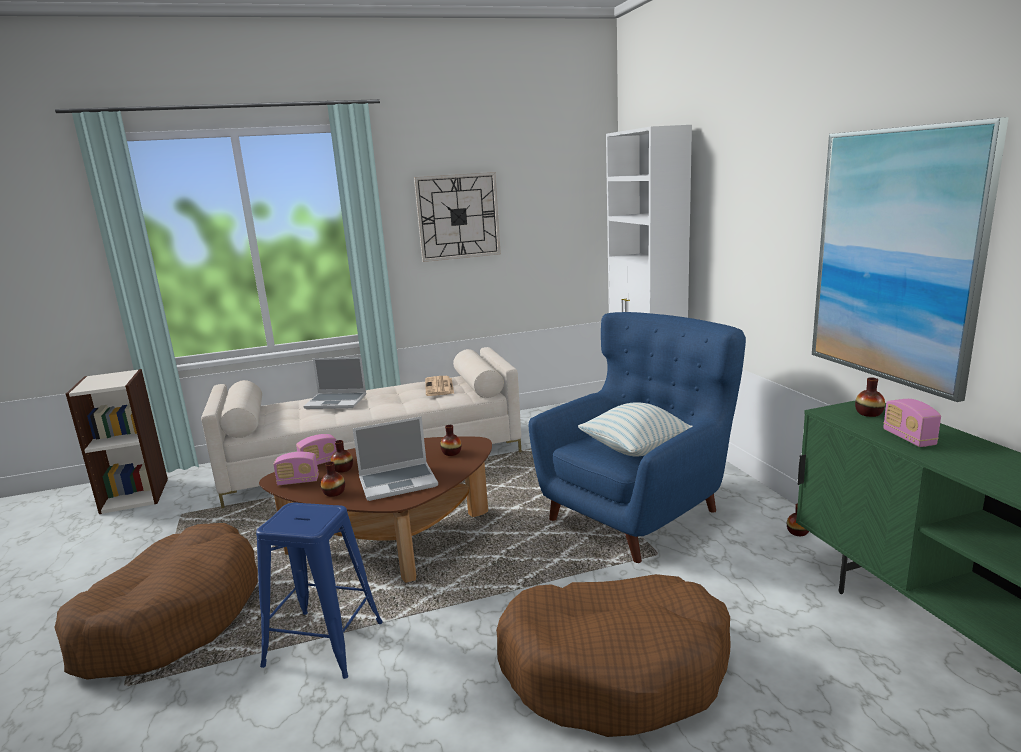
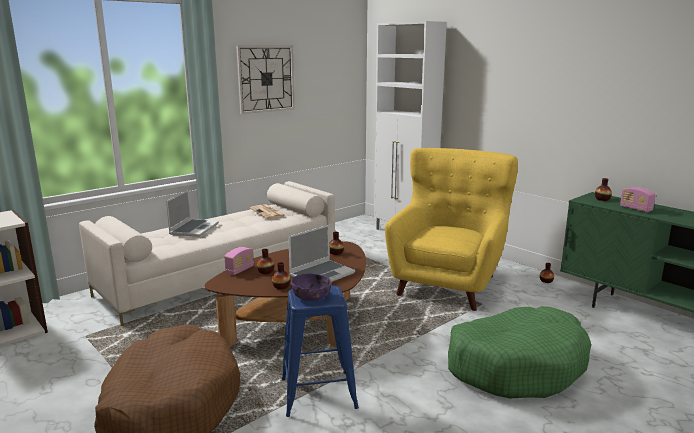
camera: 25 degrees left, 0 degrees up
(295, 518) = (311, 297): none -> purple bowl
(298, 481) = (240, 283): radio -> none
(337, 402) = (194, 229): laptop -> laptop turned 60 degrees counterclockwise
(615, 668) = (516, 365): brown dog bed -> green dog bed
(635, 449) = (458, 237): pillow -> none
(637, 512) = (447, 283): blue armchair -> yellow armchair
(895, 257) = (609, 108): picture -> none

